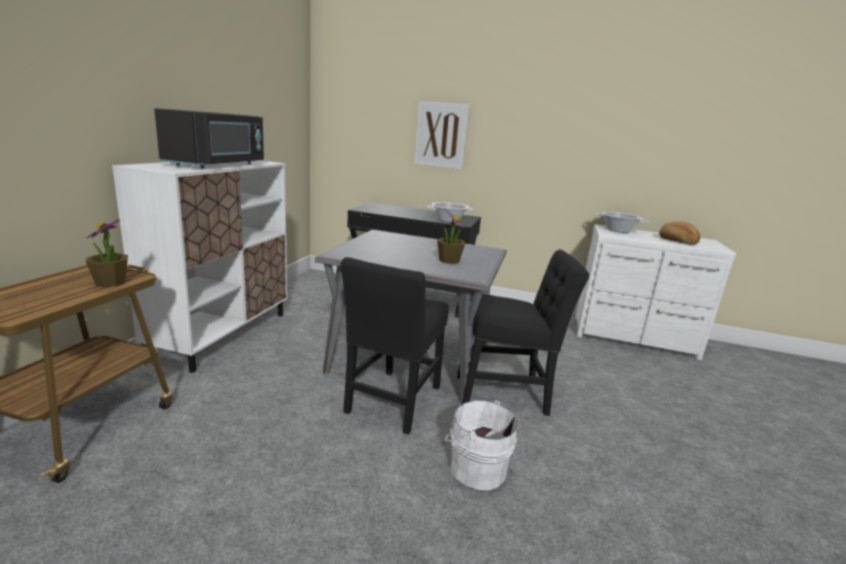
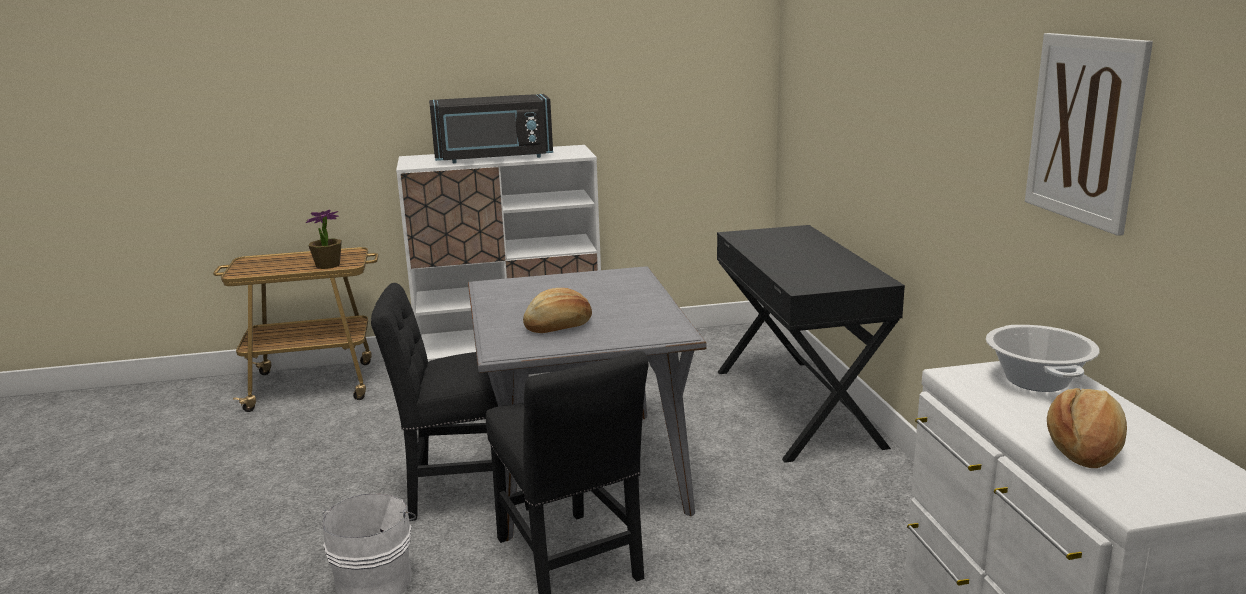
camera: 65 degrees right, 0 degrees up
(441, 135) = (875, 113): picture -> picture (1085, 129)
(448, 220) = (804, 277): cooking pot -> none
(449, 260) = (559, 326): potted plant -> bread

